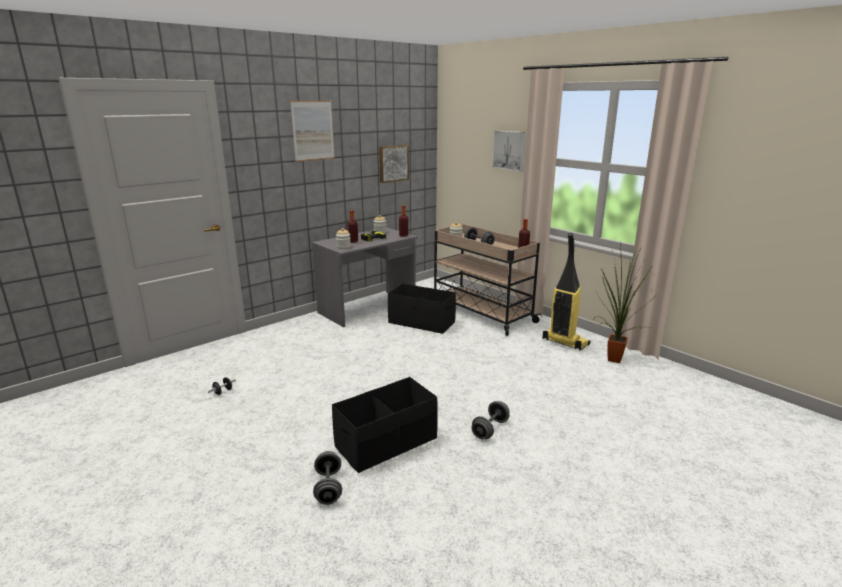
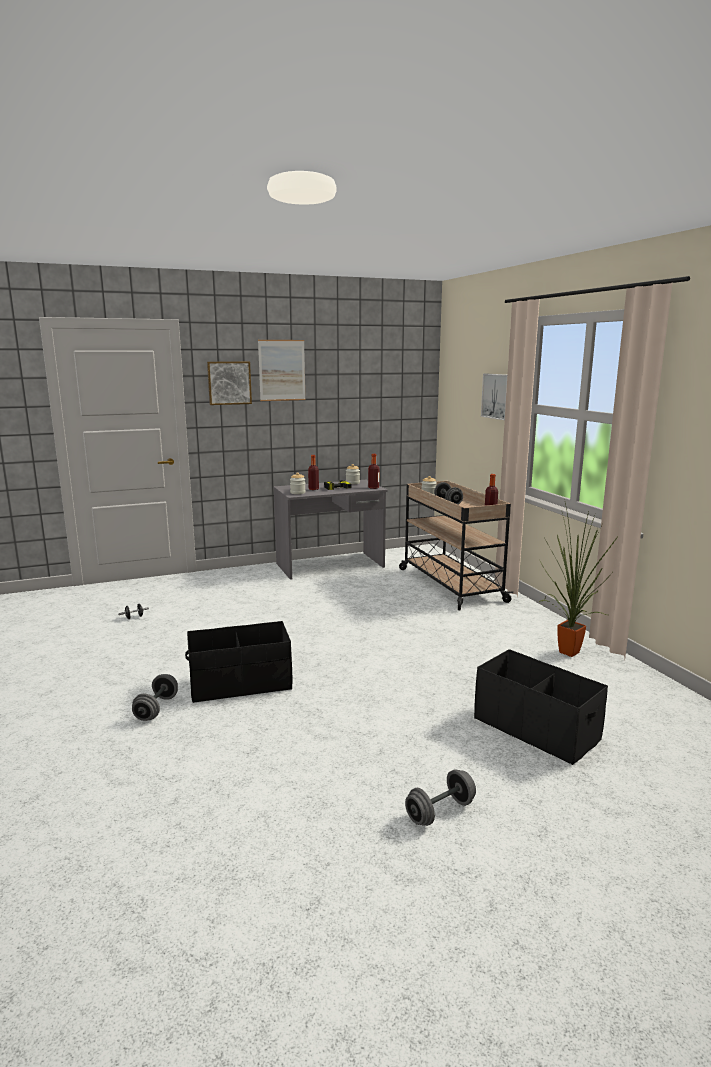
camera: 20 degrees right, 5 degrees down
(393, 163) = (378, 409): picture -> picture (229, 383)
(421, 322) = (375, 585): black storage box -> black storage box (536, 728)
(490, 429) = (354, 692): grey dumbbell -> grey dumbbell (440, 811)
(564, 342) = (523, 626): vacuum cleaner -> none

